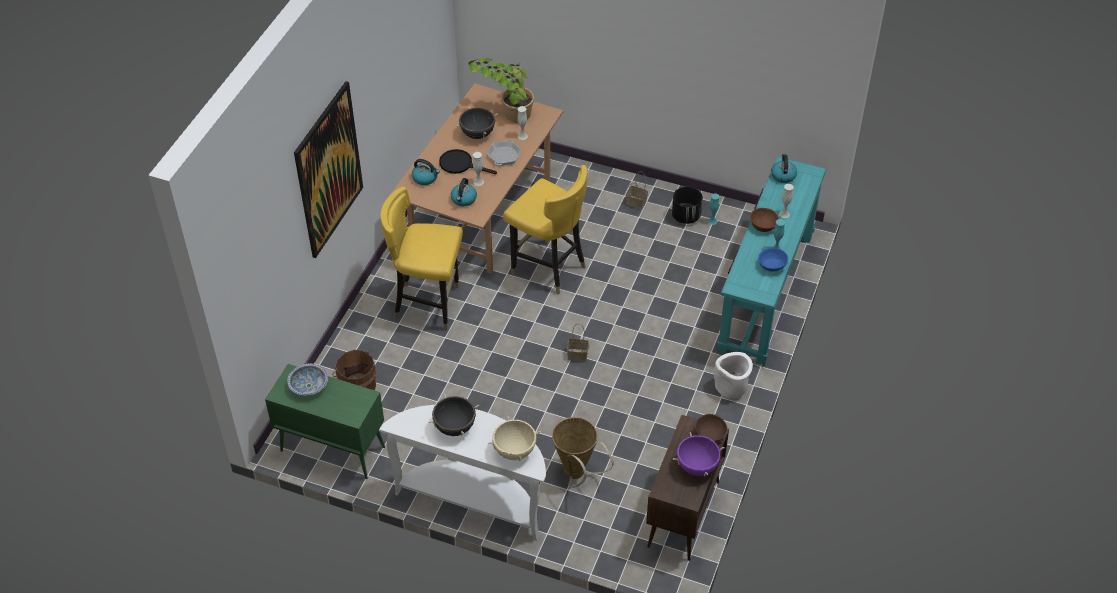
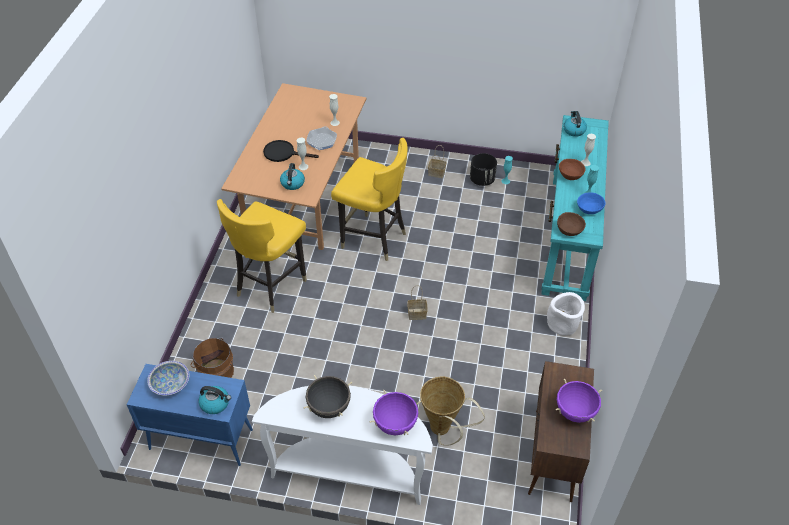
camera: 10 degrees left, 0 degrees up
(328, 170) = (162, 165): picture -> none
(331, 449) = (200, 439): green cabinet -> blue cabinet
(425, 178) = (253, 169): kettle -> kettle (215, 403)
(428, 304) = (270, 285): yellow chair -> yellow chair turned 60 degrees counterclockwise
(477, 134) = (294, 125): black cooking pot -> none
(505, 111) = (315, 103): potted plant -> none
(514, 451) = (395, 424): beige cooking pot -> purple cooking pot
(709, 434) = (577, 377): brown bowl -> brown bowl (569, 230)

